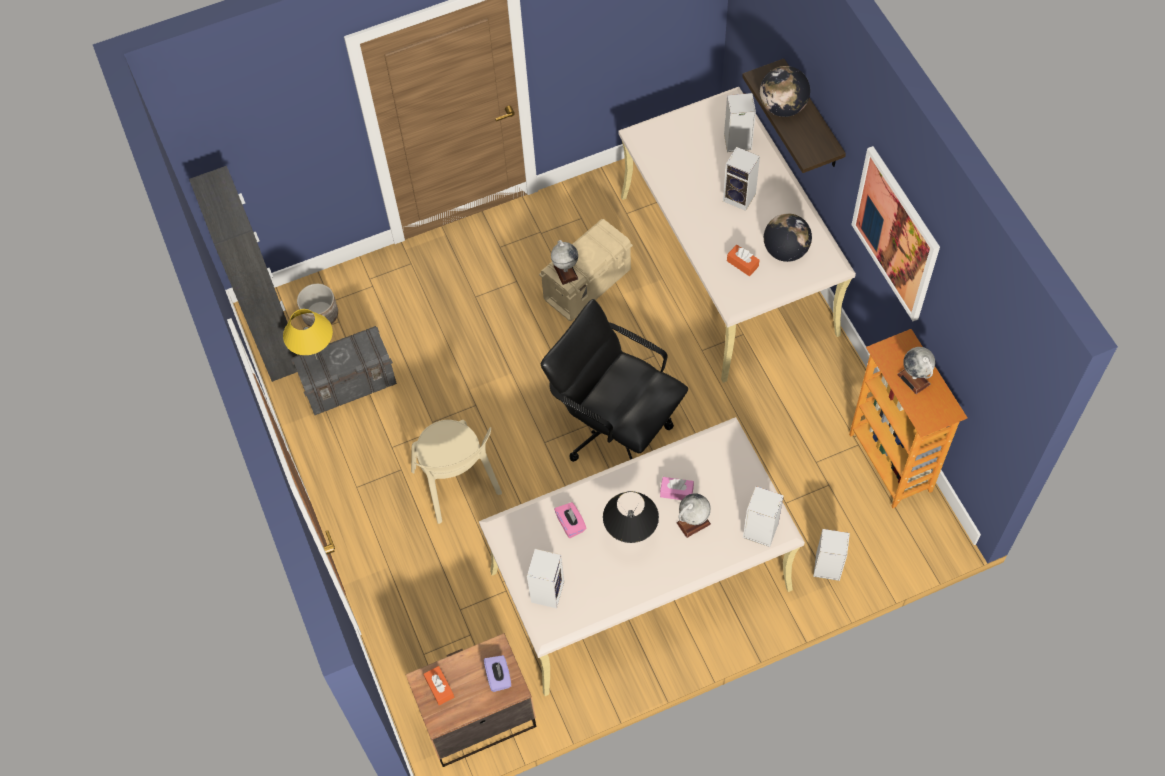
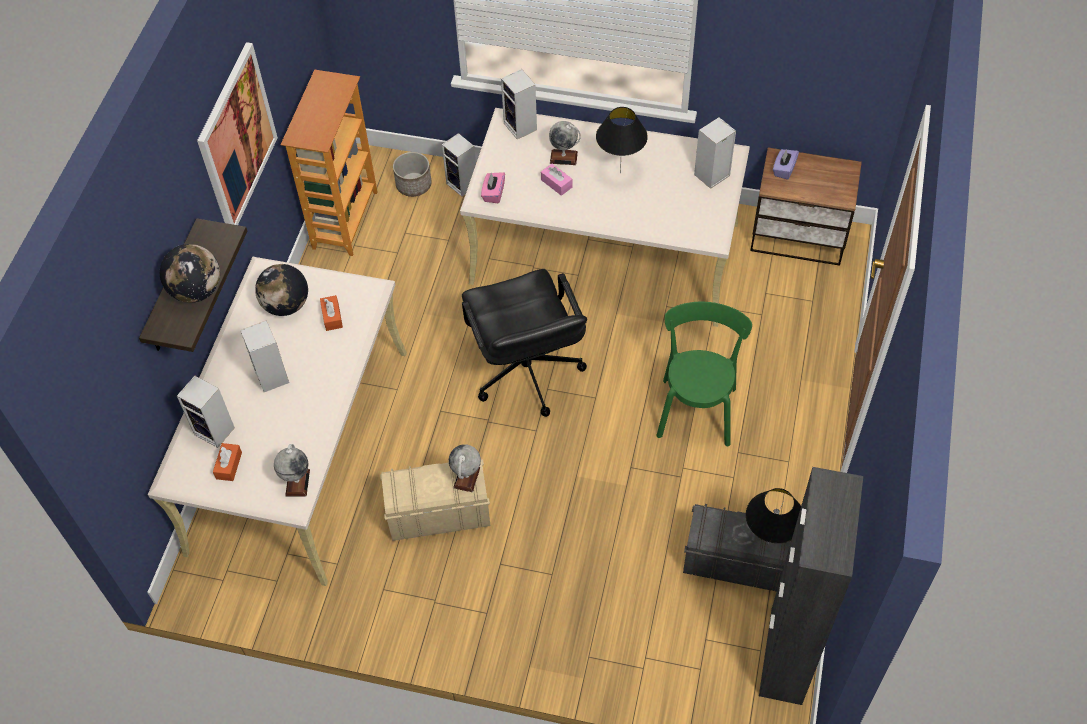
camera: 145 degrees left, 5 degrees down
(317, 359) = (768, 544): yellow table lamp -> black table lamp
(320, 315) = (720, 660): planter -> planter (414, 185)
(439, 687) = (834, 187): orange tissue box -> orange tissue box (229, 465)
(458, 485) = (697, 408): beige chair -> green chair
(571, 524) = (657, 207): pink tissue box -> pink tissue box (493, 193)
(914, 379) = (320, 111): globe -> globe (297, 482)

